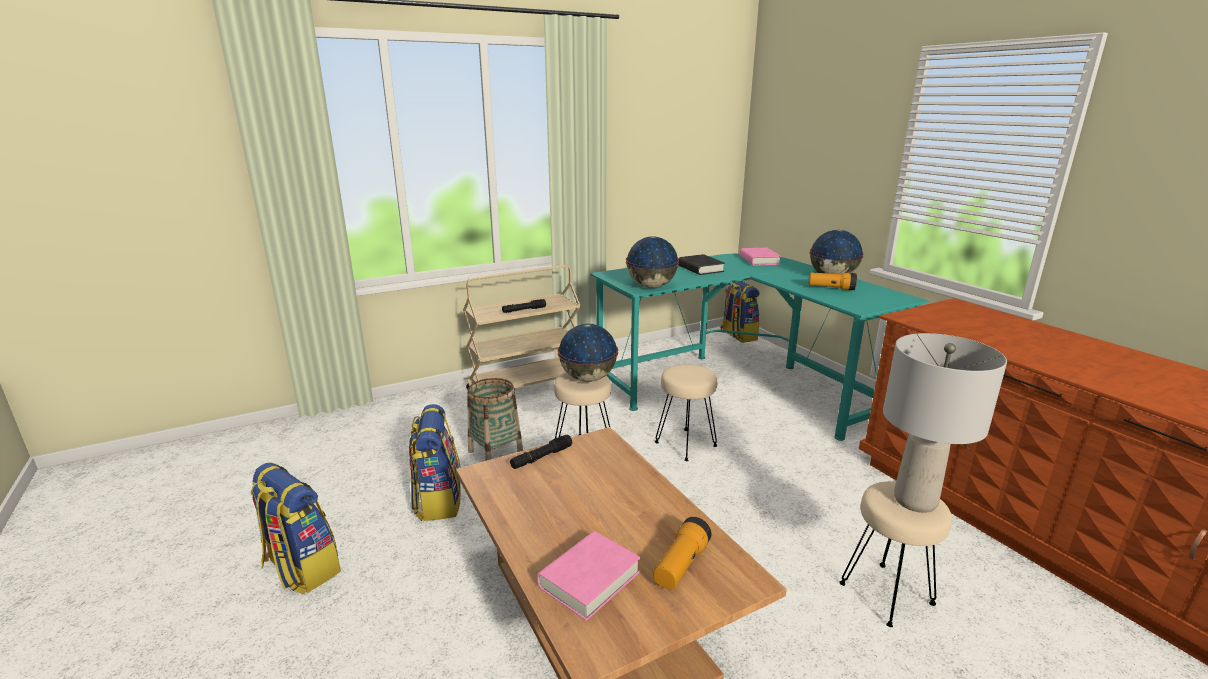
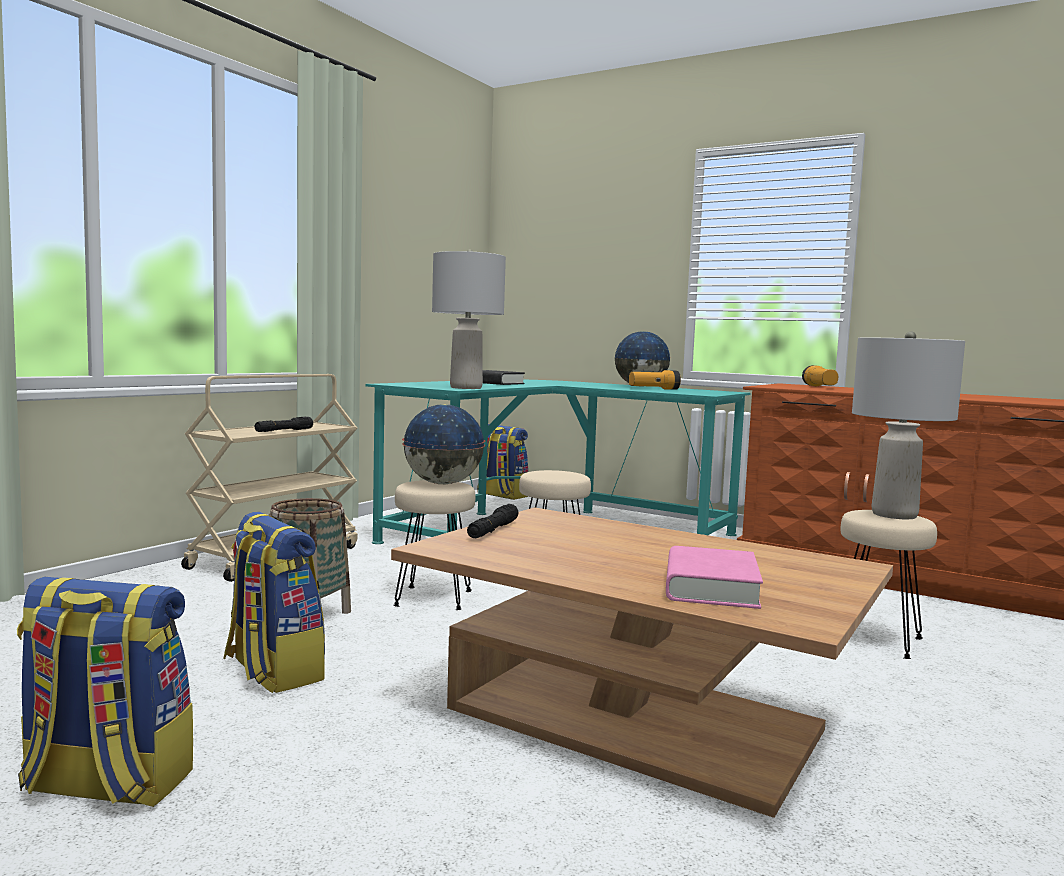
camera: 30 degrees left, 15 degrees down
(651, 286) = (465, 388): globe -> grey table lamp
(681, 565) = (780, 567): flashlight -> flashlight (820, 387)
(759, 260) = (544, 381): pink book -> none

